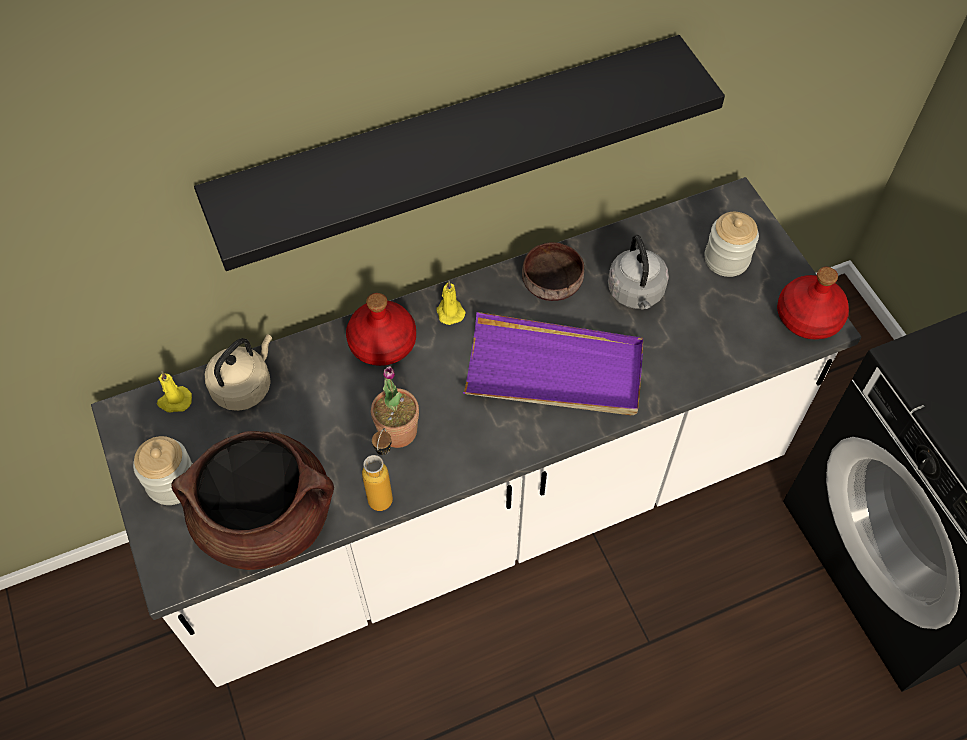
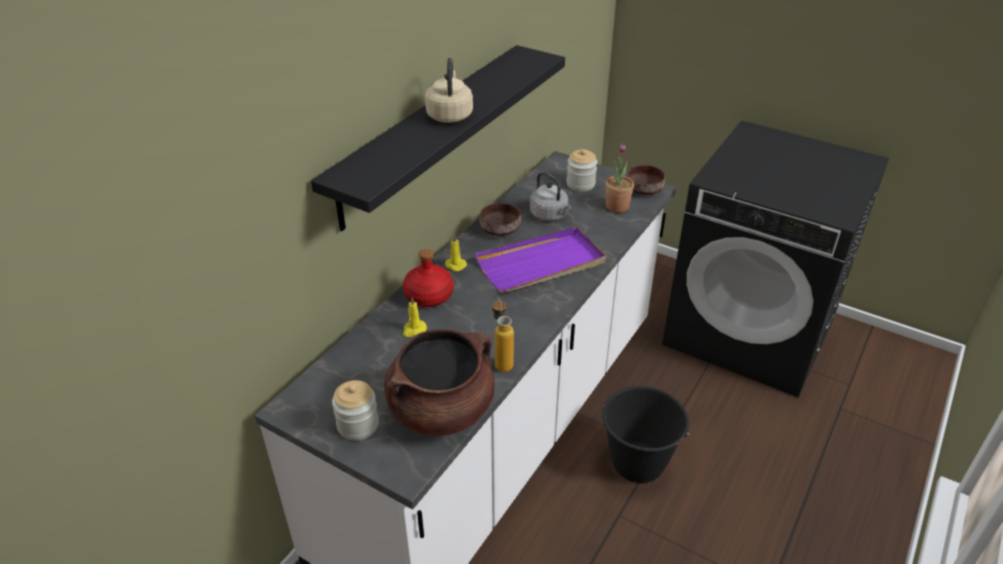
camera: 35 degrees left, 20 degrees down
(174, 401) = (317, 384): yellow candle -> yellow candle (414, 330)
(244, 386) = (359, 355): beige kettle -> beige kettle (450, 115)
(397, 431) = (480, 330): potted plant -> potted plant (617, 206)
(609, 644) = (637, 463): none -> black bucket
(808, 318) = (644, 190): red bottle -> brown bowl

